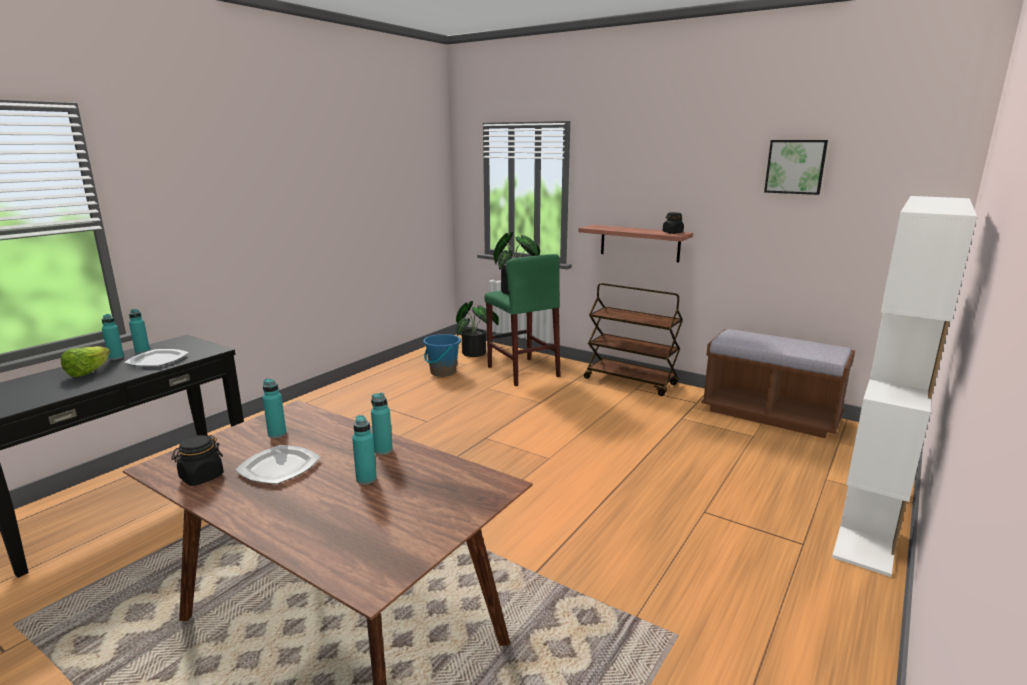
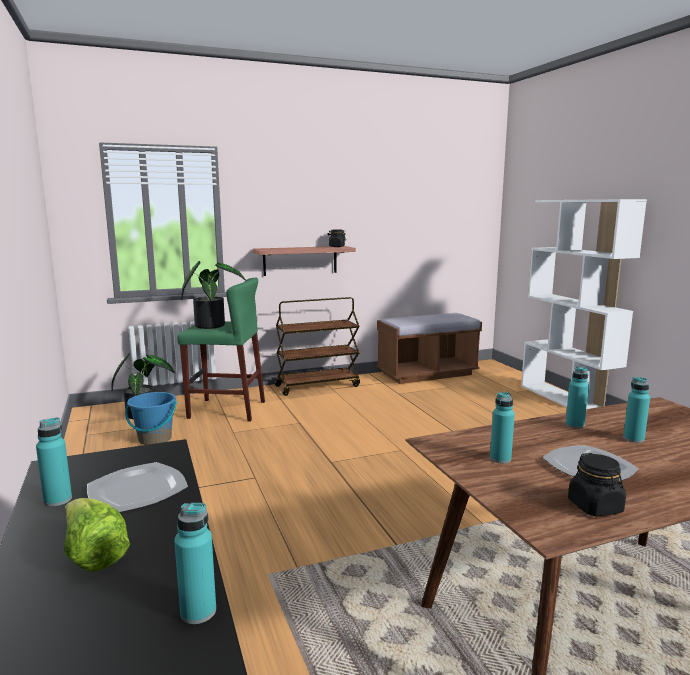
camera: 55 degrees left, 5 degrees down
(116, 357) = (47, 525): turquoise bottle -> turquoise bottle (198, 611)
(795, 166) = (411, 189): picture -> none

